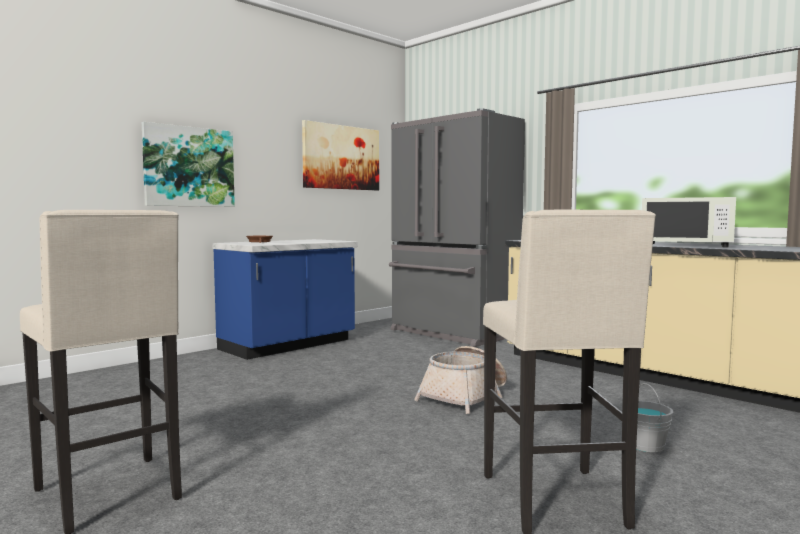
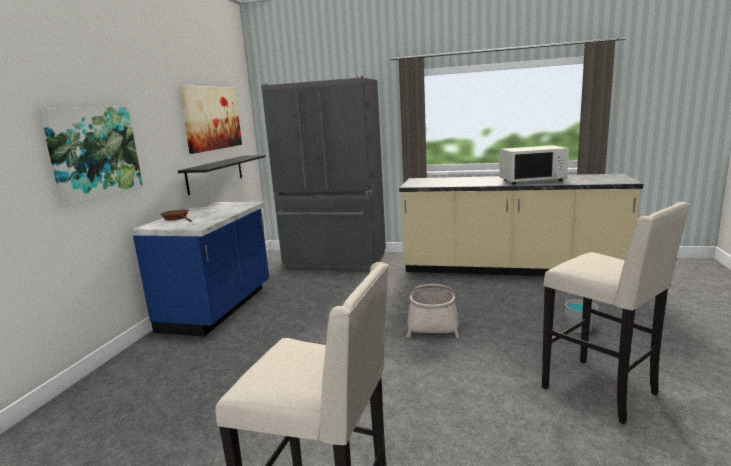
camera: 30 degrees left, 10 degrees up
(335, 214) = (215, 174): none -> black shelf

